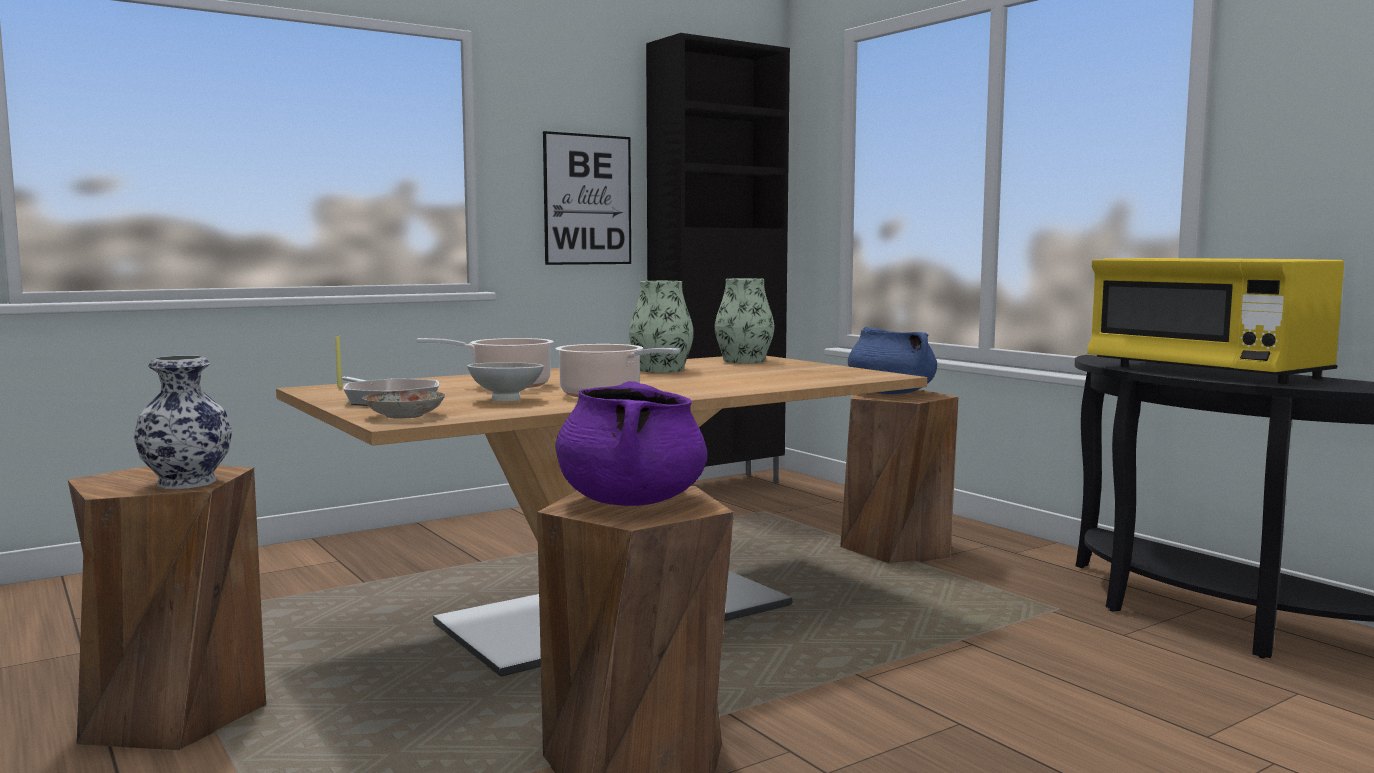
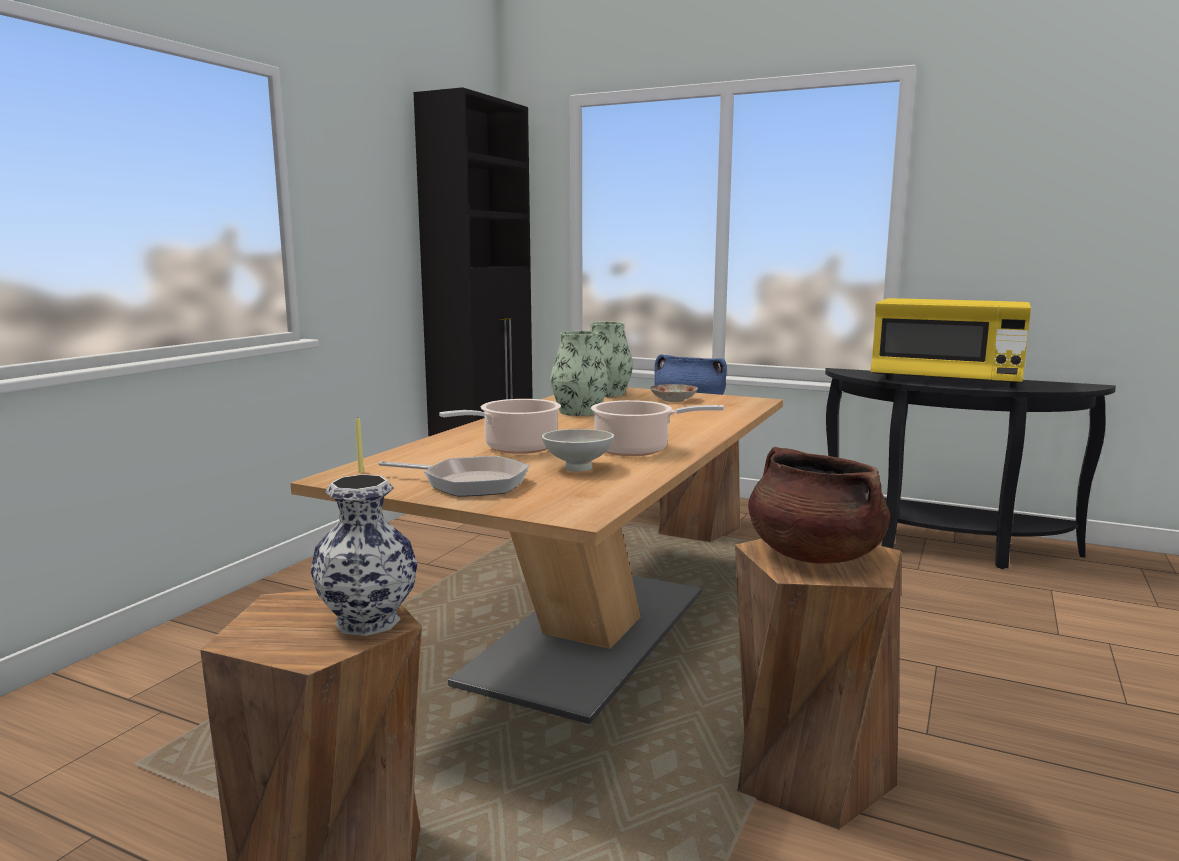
camera: 30 degrees left, 5 degrees up
(405, 415) = (559, 504): plate -> plate (673, 399)
(587, 199) = (377, 243): picture -> none
(631, 501) = (813, 555): purple cooking pot -> brown cooking pot

